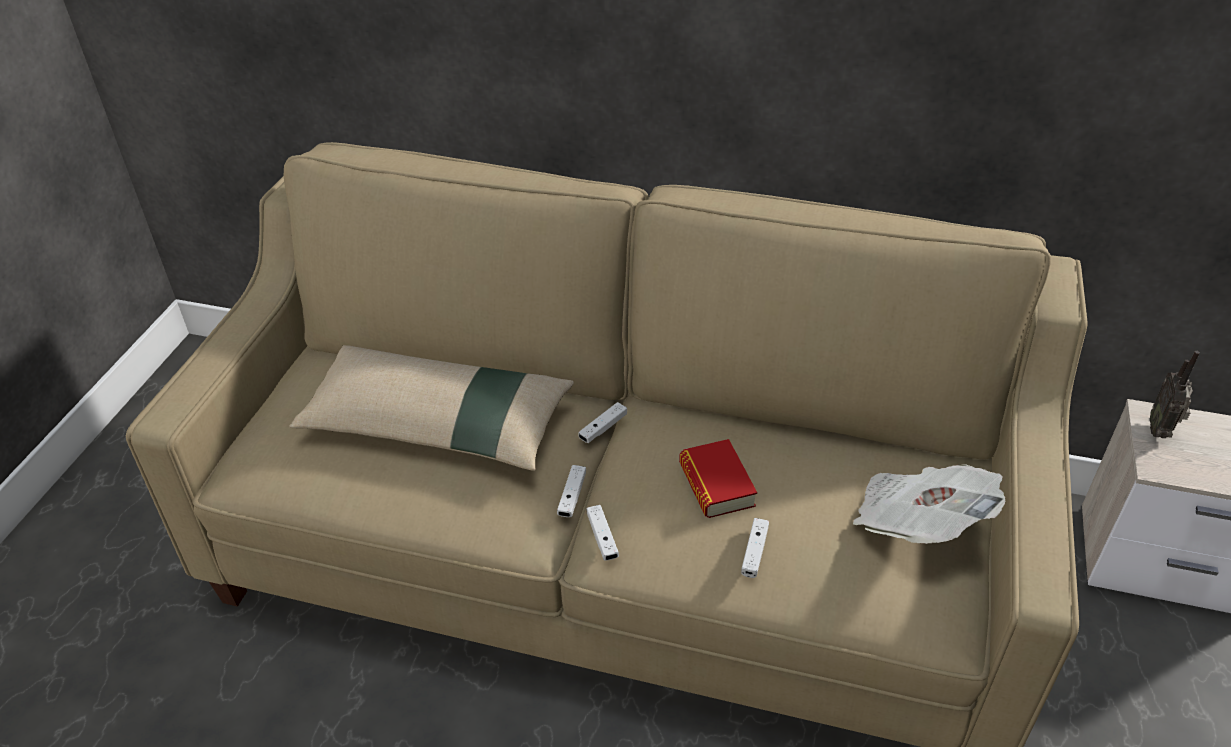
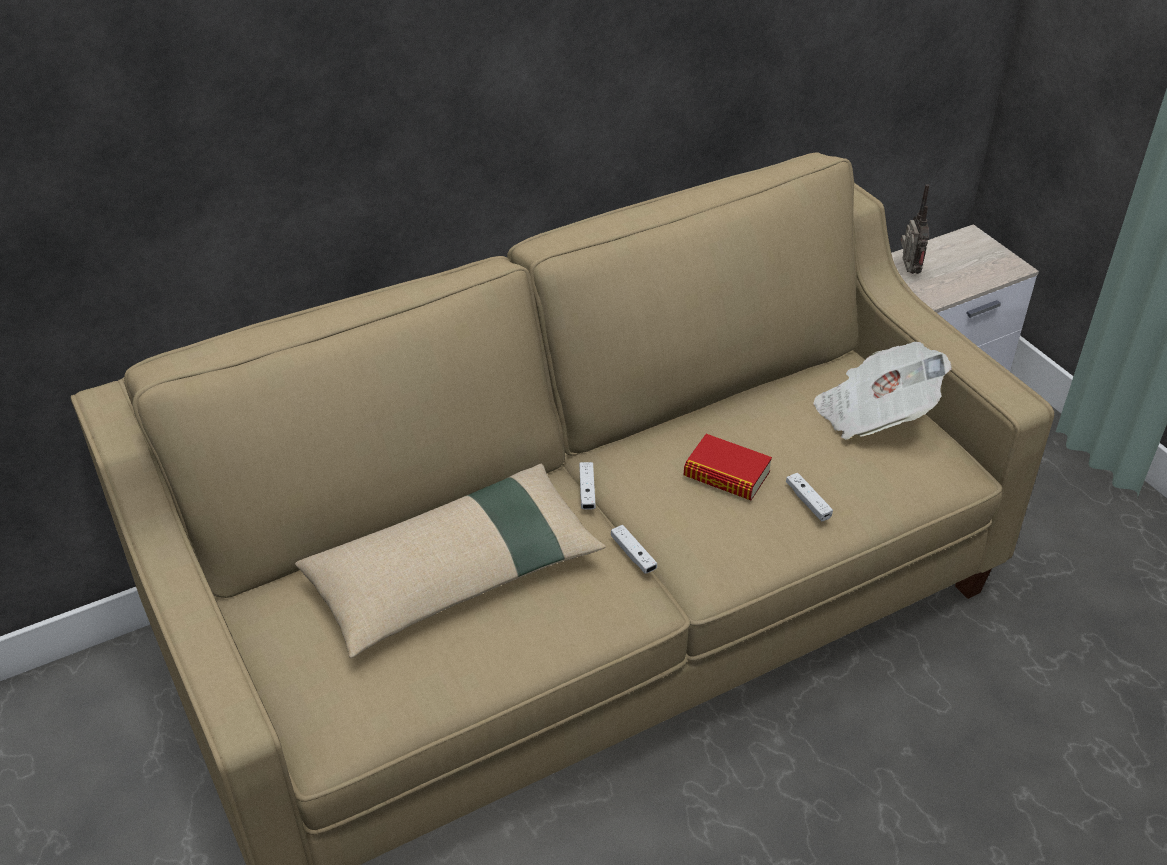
camera: 45 degrees left, 0 degrees up
(602, 538) = (693, 567): white game controller -> none
(1160, 430) = (908, 271): radio -> radio turned 150 degrees counterclockwise

